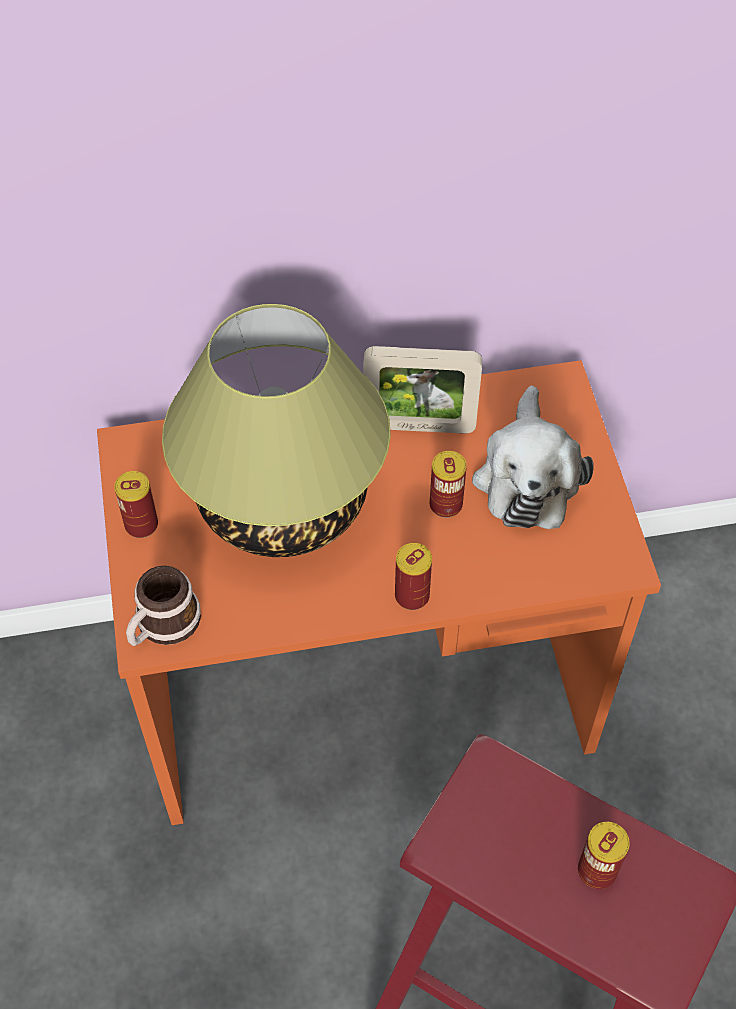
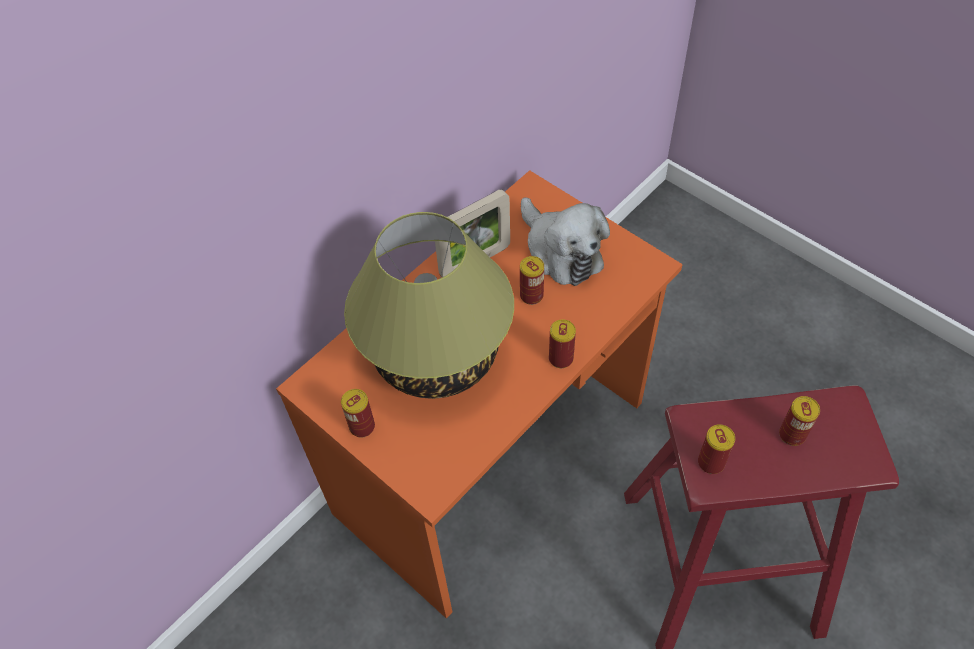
camera: 35 degrees left, 0 degrees up
(162, 625) = (433, 476): mug -> none
(468, 829) = (711, 462): none -> can

